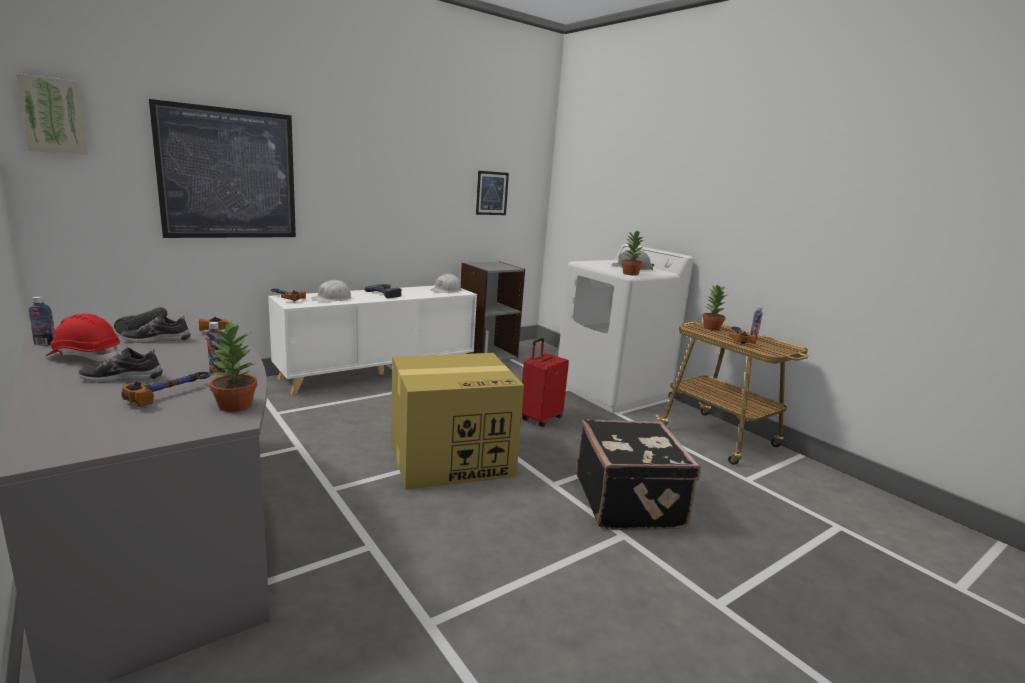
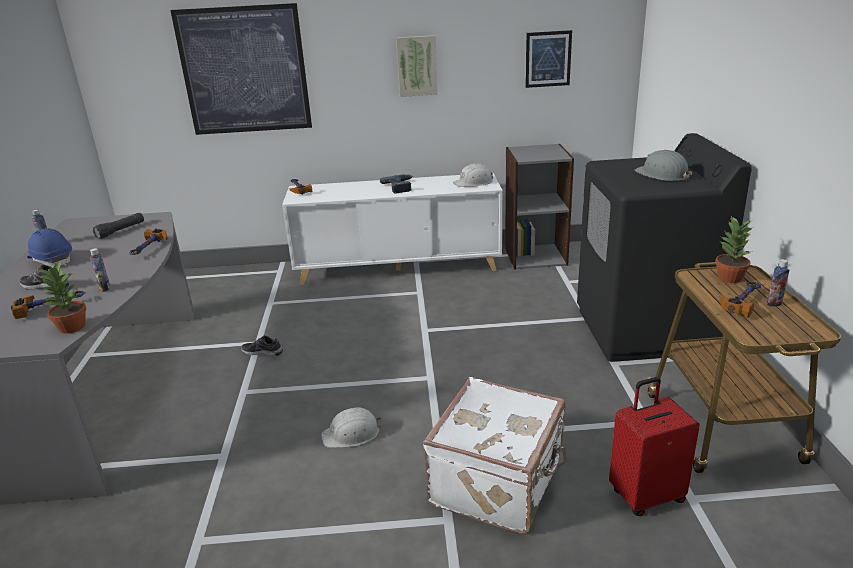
camera: 35 degrees right, 10 degrees up
(53, 116) = (105, 37): picture -> picture (416, 66)
(85, 356) = (52, 260): red hard hat -> blue hard hat
(157, 340) = (112, 247): shoe -> shoe (262, 352)
(332, 298) = (340, 192): white hard hat -> white hard hat (352, 434)
(452, 458) = (370, 383): cardboard box -> none
(540, 419) = (508, 354): red suitcase -> red suitcase (646, 495)
(612, 391) = (643, 330): white washing machine -> black washing machine
(630, 274) = (632, 189): potted plant -> none
(630, 501) = (499, 483): black suitcase -> white suitcase

